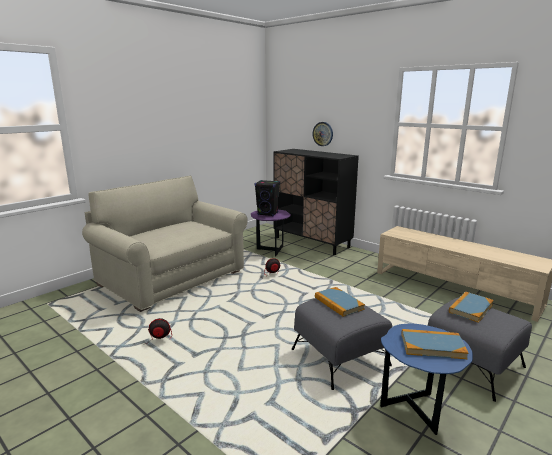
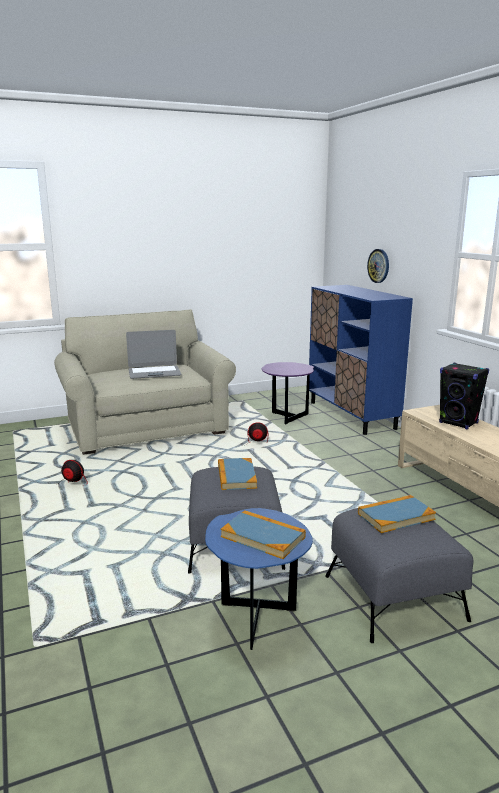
camera: 25 degrees right, 0 degrees up
(182, 231) = (154, 373): none -> laptop
(268, 214) = (284, 368): black speaker -> black speaker (458, 423)
(312, 242) = (351, 415): black cabinet -> blue cabinet

